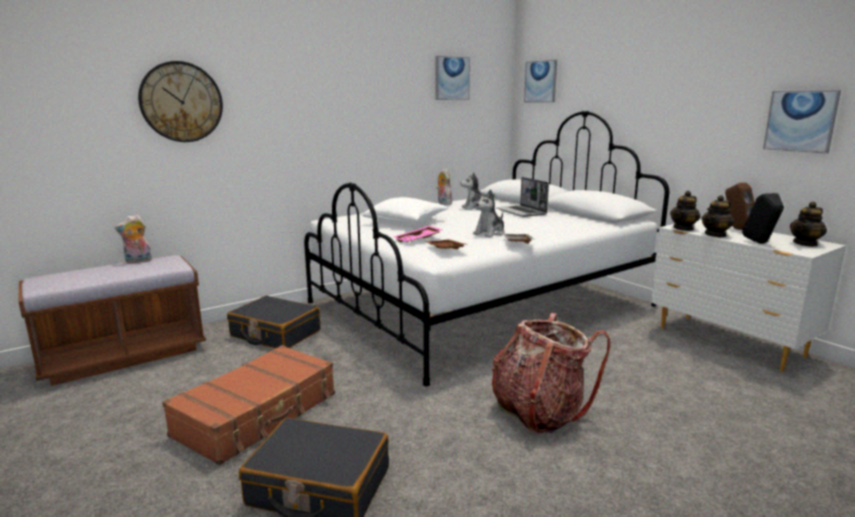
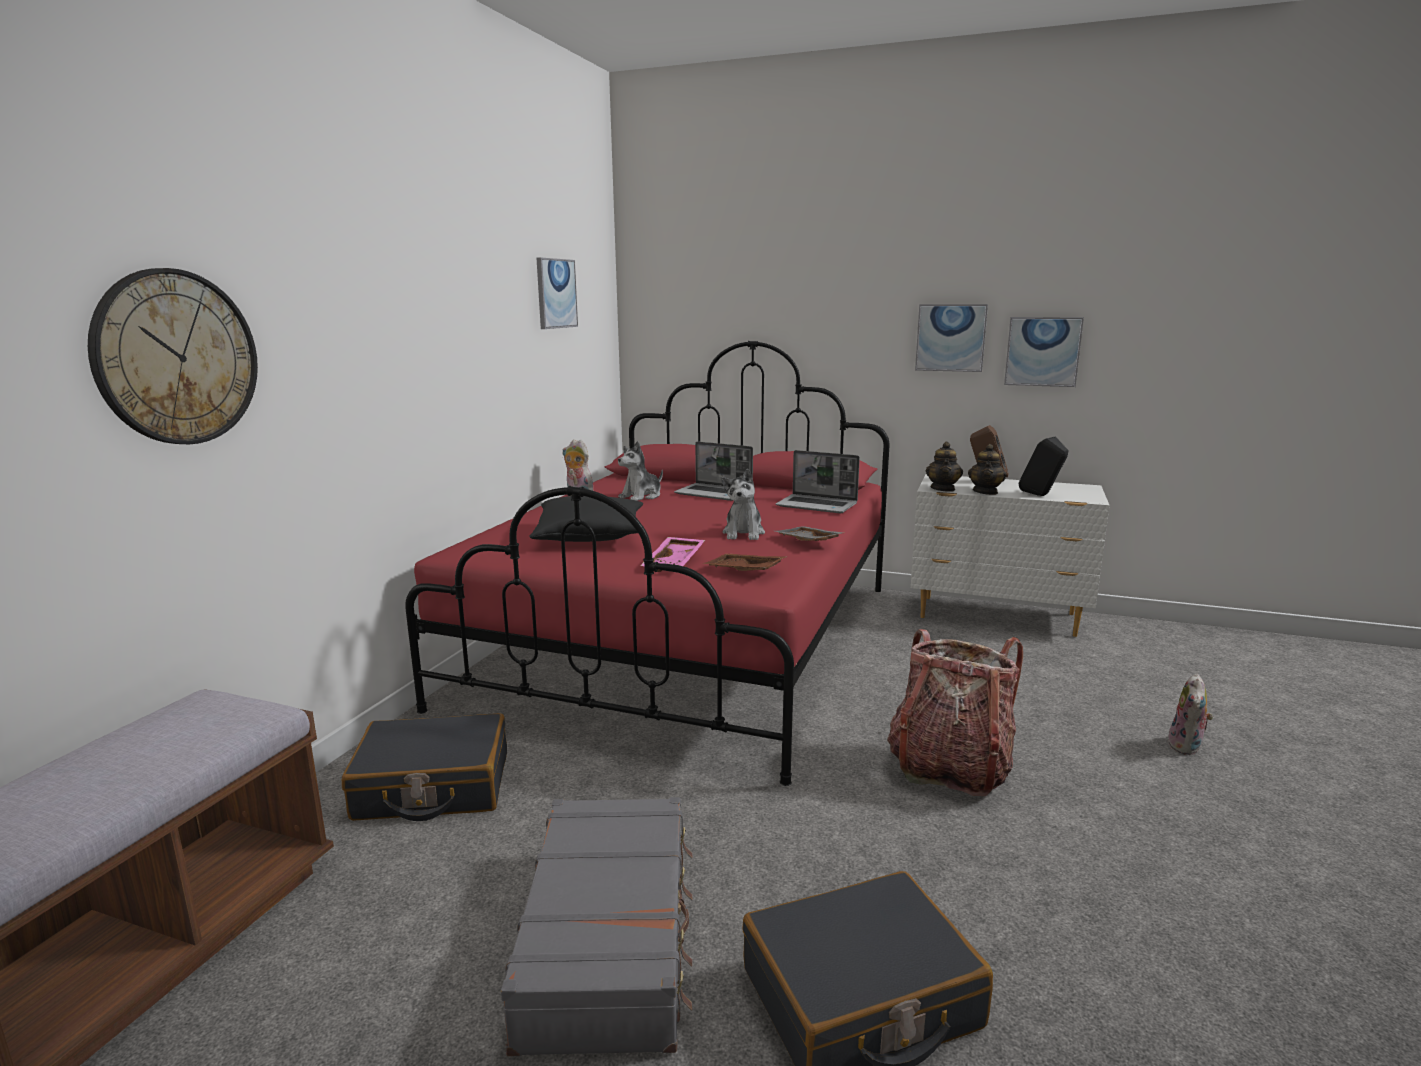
camera: 35 degrees left, 0 degrees up
(138, 261) = (140, 728): plush toy -> plush toy (1187, 747)
(258, 415) = (610, 937): brown suitcase -> grey suitcase
(406, 222) = (590, 536): white pillow -> black pillow
(481, 305) = (689, 642): white bed -> red bed
(541, 81) = (667, 297): picture -> picture (950, 337)
(573, 226) = (818, 505): none -> laptop
(805, 243) = (1072, 489): teapot -> none

